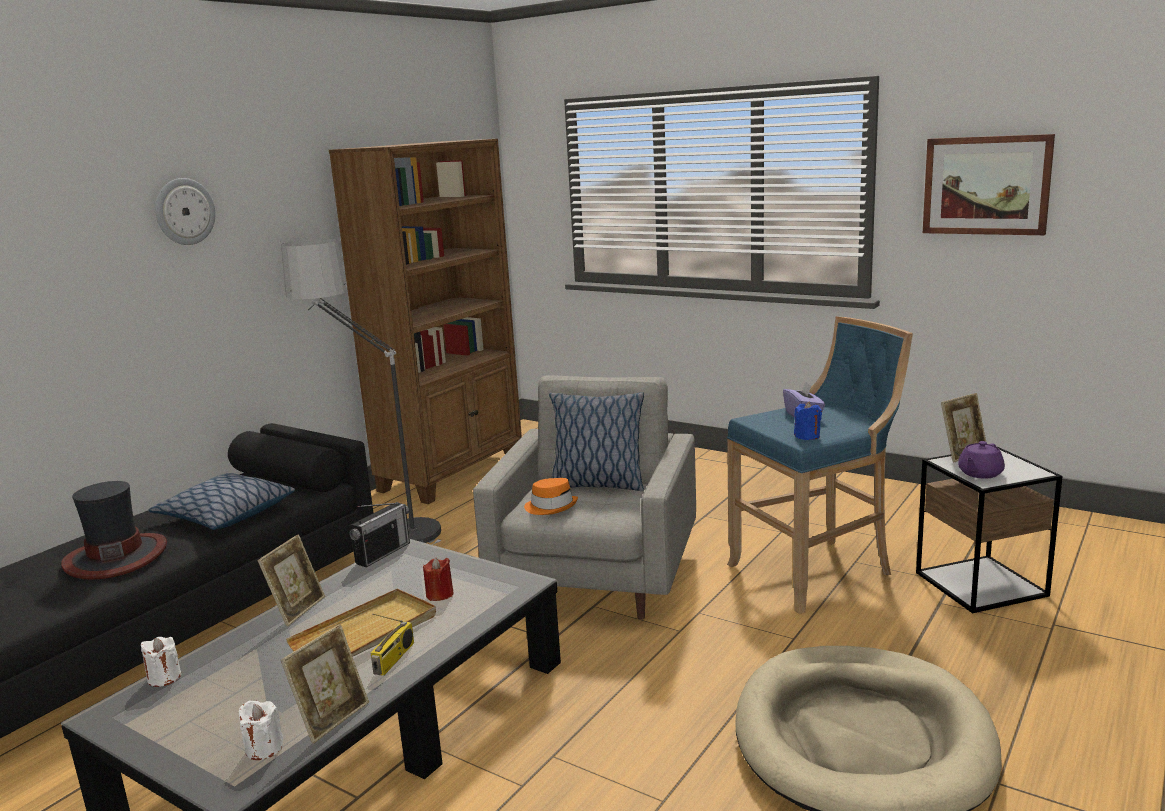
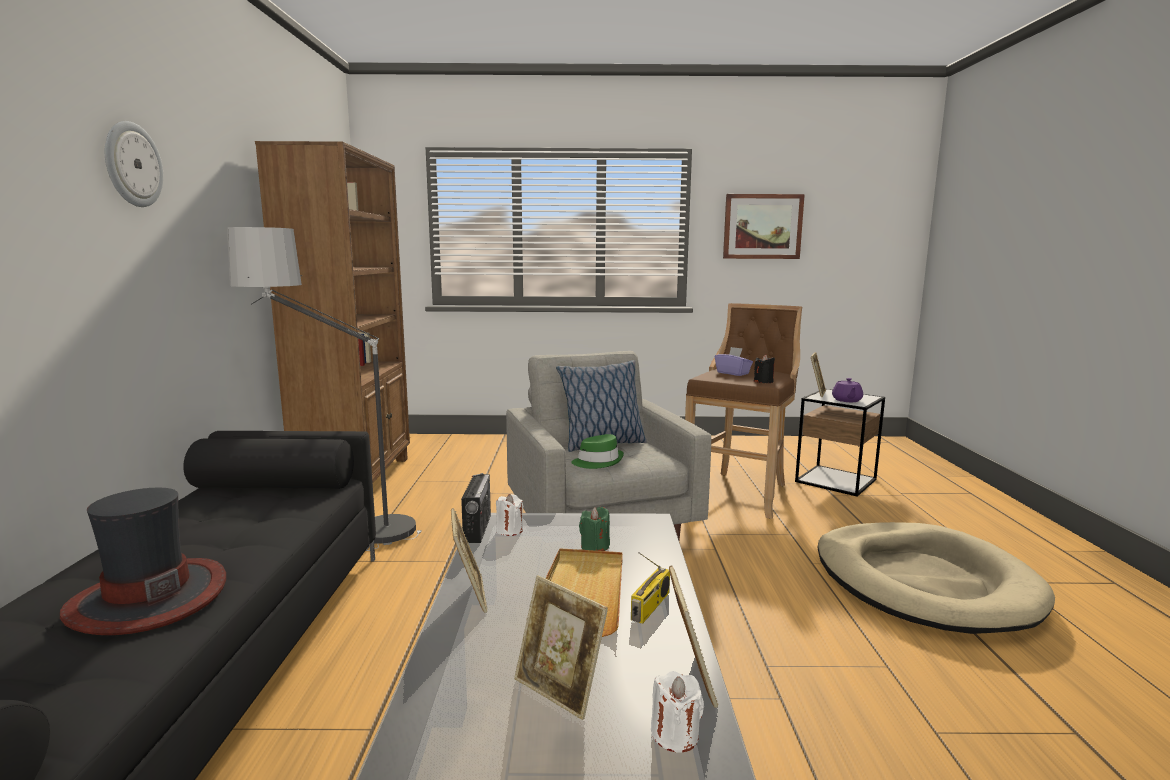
camera: 35 degrees left, 5 degrees down
(164, 678) = (414, 712): white candle -> white candle (509, 530)
(225, 515) = (248, 527): pillow -> none
(249, 695) = (559, 690): none -> picture frame
(394, 659) = (651, 607): radio -> radio turned 45 degrees clockwise
(439, 594) = (595, 546): red candle -> green candle
(551, 506) = (598, 462): orange hat -> green hat
(807, 436) = (763, 381): blue candle -> black candle
(816, 571) = (740, 492): blue stool -> brown stool

